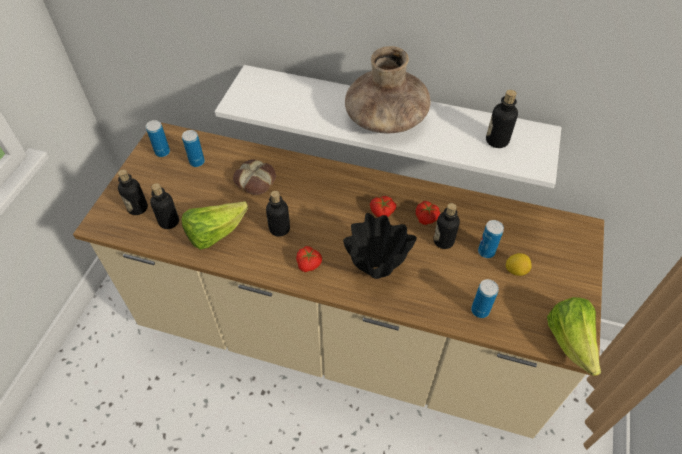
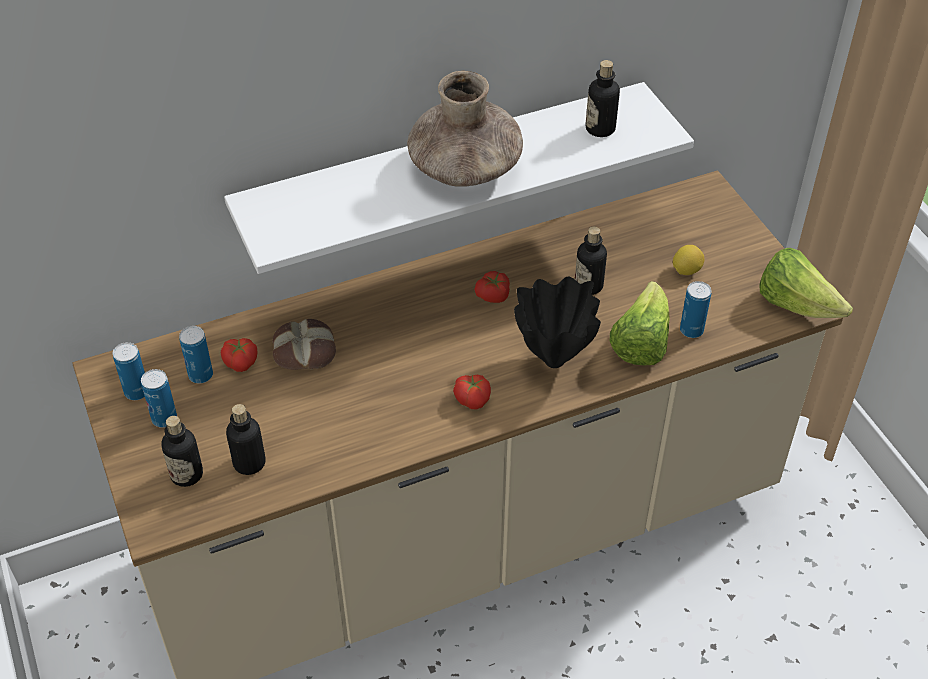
camera: 40 degrees left, 5 degrees down
(215, 234) = (325, 439): lettuce -> lettuce (640, 343)
(279, 229) = (397, 384): bottle -> none
(426, 218) = (547, 272): tomato -> tomato (241, 362)
(486, 252) = (641, 270): can -> can (164, 419)

